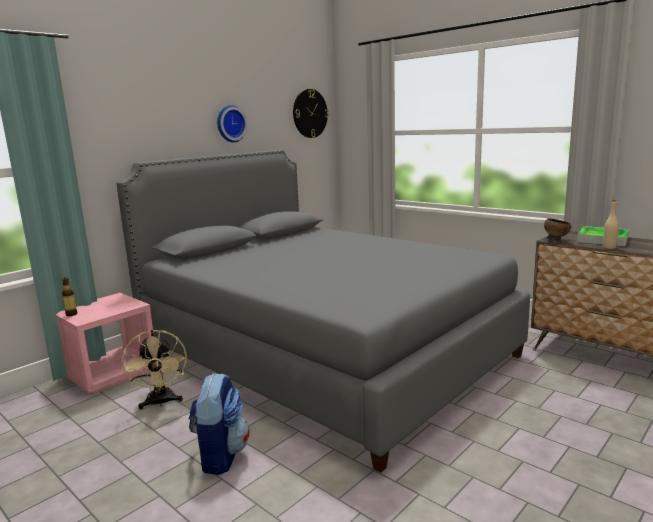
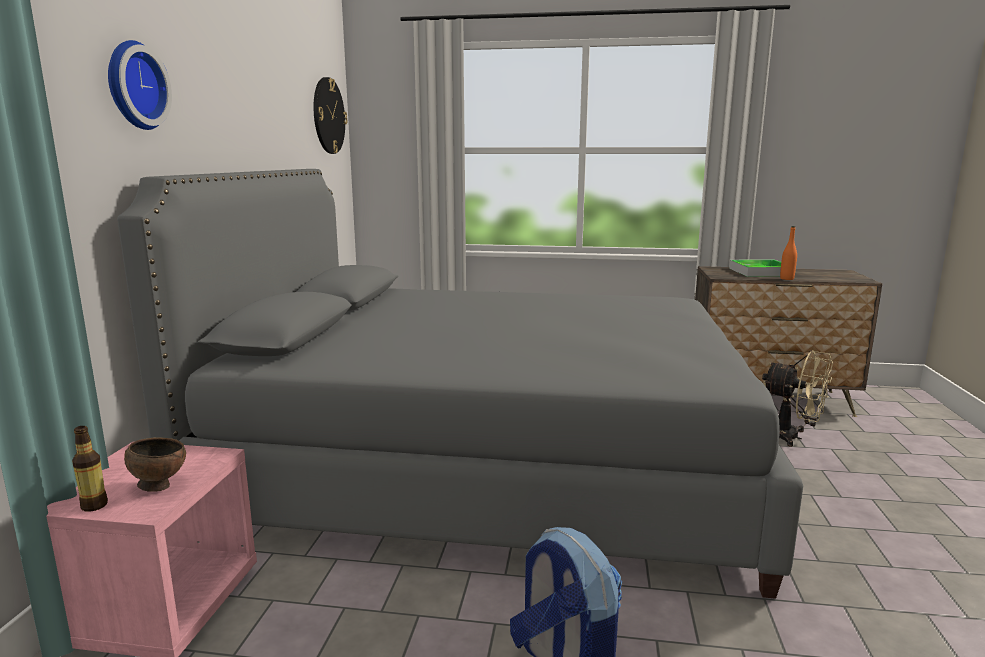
camera: 35 degrees left, 0 degrees up
(161, 403) = (343, 624): beige fan -> beige fan (791, 437)
(230, 124) = (252, 119): wall clock -> wall clock (133, 86)
(556, 240) = (726, 276): brown bowl -> brown bowl (159, 486)
(609, 247) = (786, 278): beige bottle -> orange bottle

